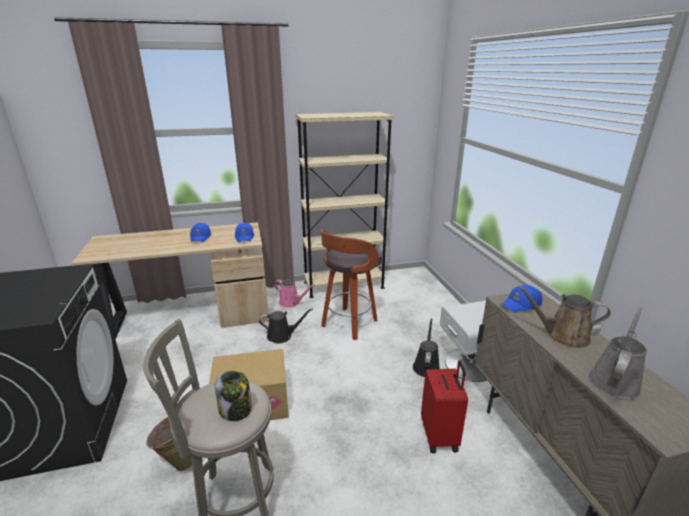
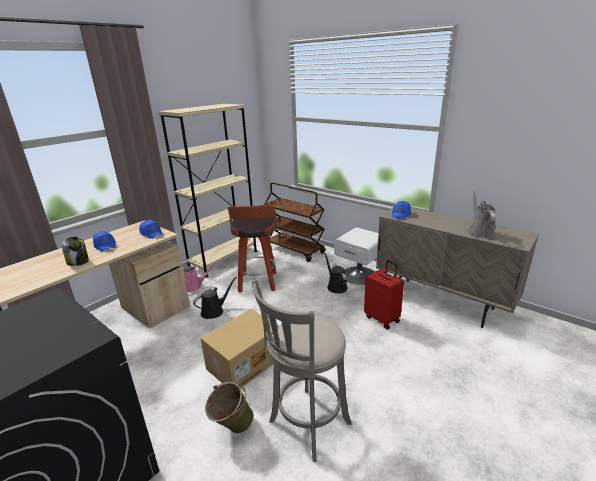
camera: 35 degrees left, 0 degrees up
(236, 410) = (320, 332): jar -> jar (78, 262)
(425, 302) = (295, 250): none -> brown cart
(563, 335) = (437, 221): brown watering can -> none

